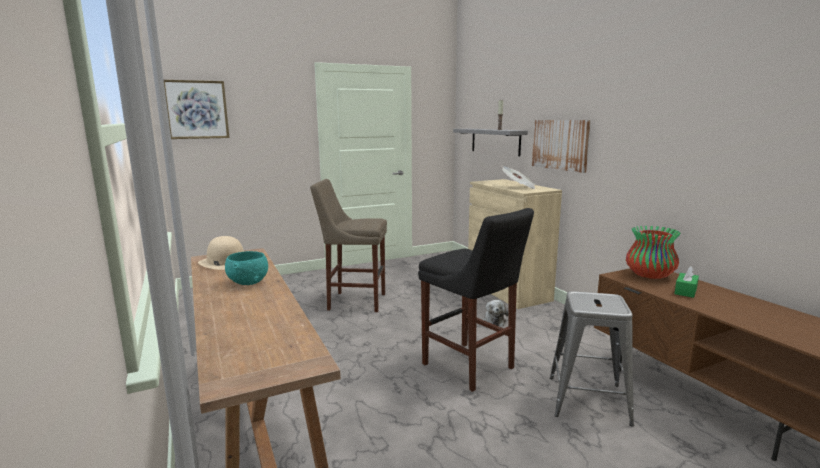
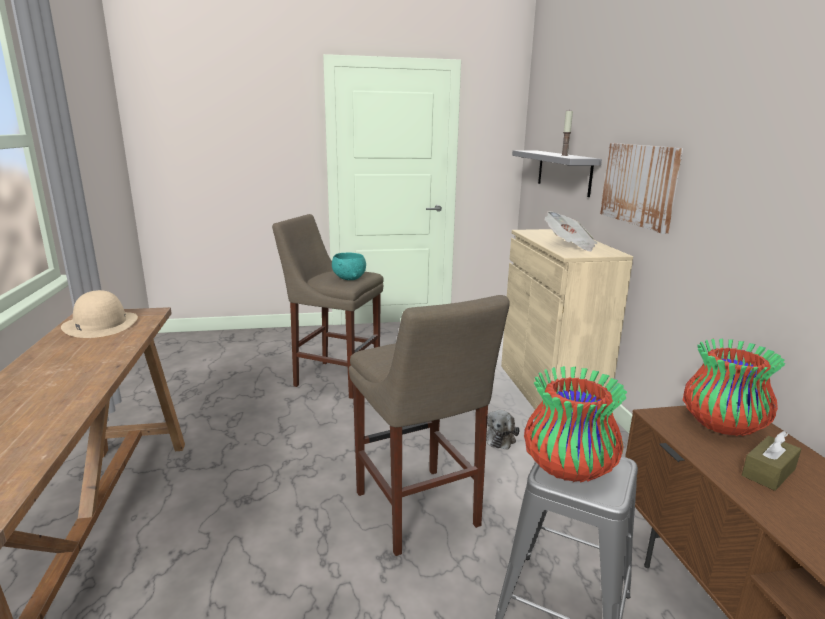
camera: 15 degrees right, 5 degrees up
(196, 109) = (171, 116): picture -> none
(249, 282) = (81, 363): turquoise bowl -> turquoise bowl (349, 278)
(471, 368) = (419, 513): black stool -> beige stool
(589, 302) = (569, 467): none -> vase
(685, 291) = (768, 472): green tissue box -> brown tissue box

